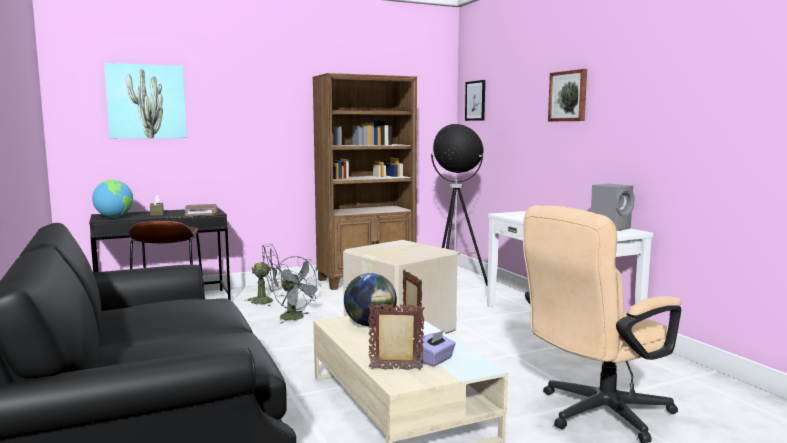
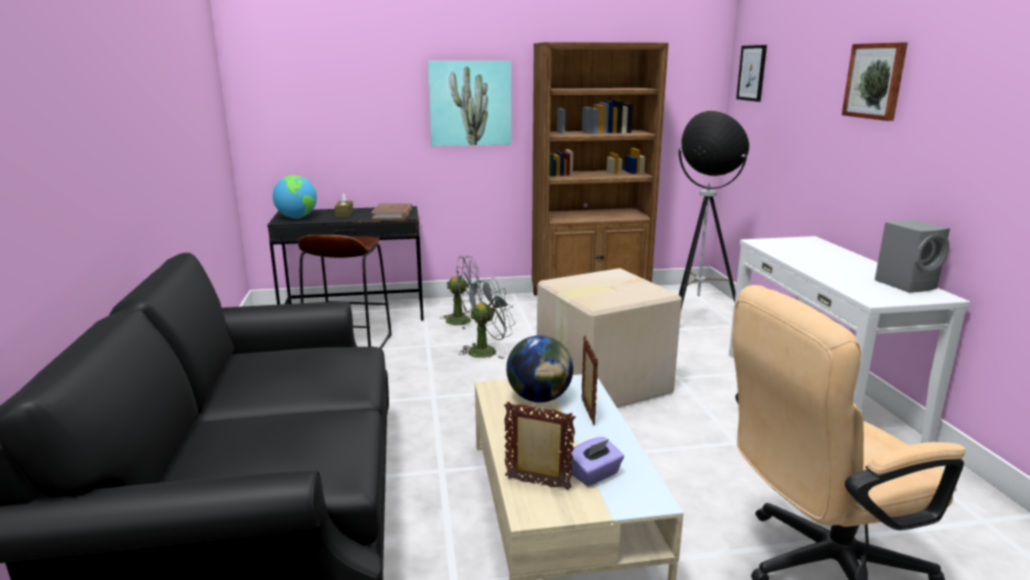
camera: 15 degrees right, 10 degrees up
(146, 101) = (334, 80): picture -> picture (470, 103)
(296, 318) = (487, 350): grey fan -> grey fan turned 90 degrees counterclockwise

